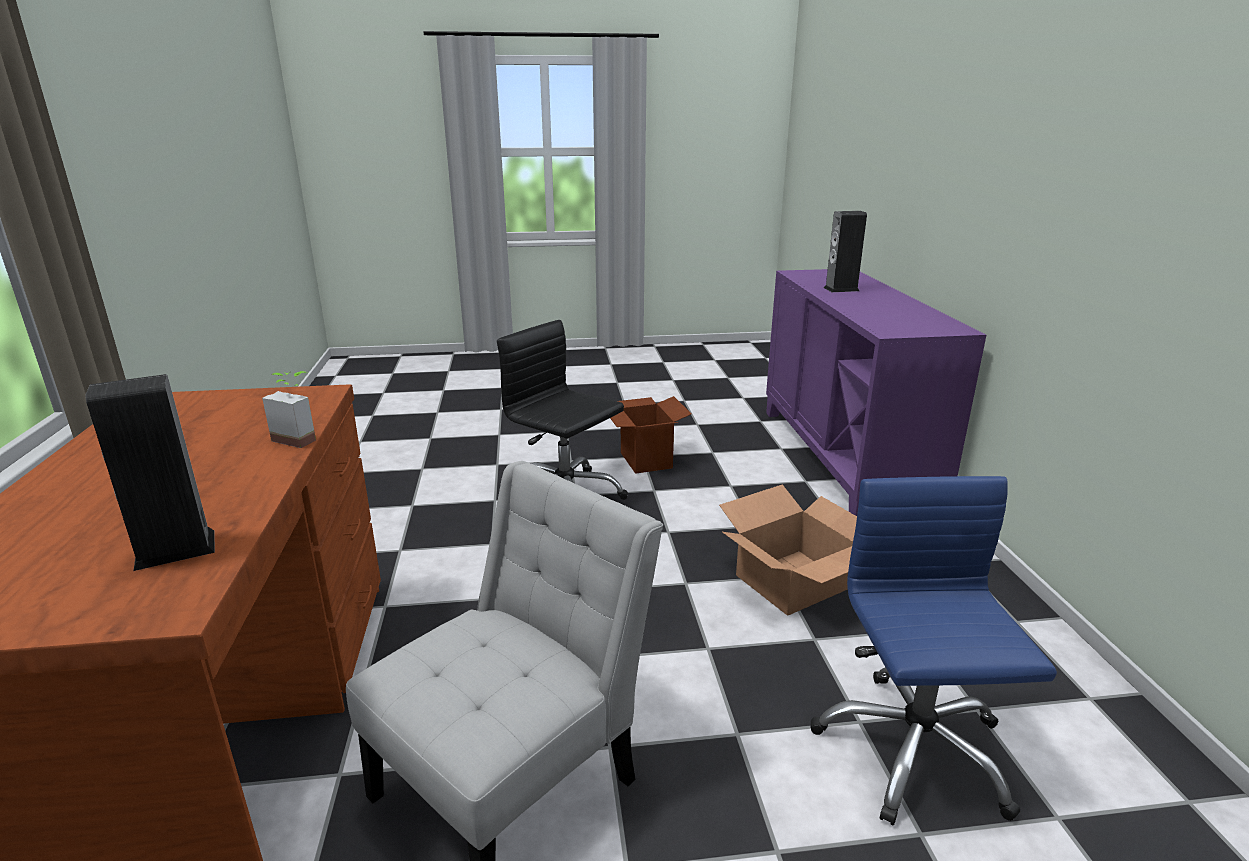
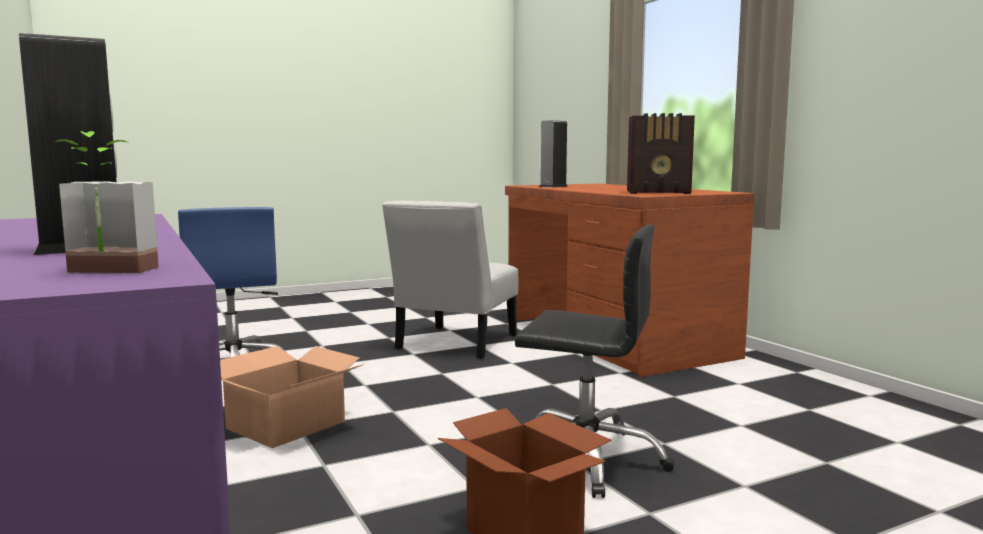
camera: 160 degrees right, 15 degrees down
(254, 408) = (659, 193): none -> radio
(300, 437) = (595, 191): potted plant -> potted plant (104, 272)

